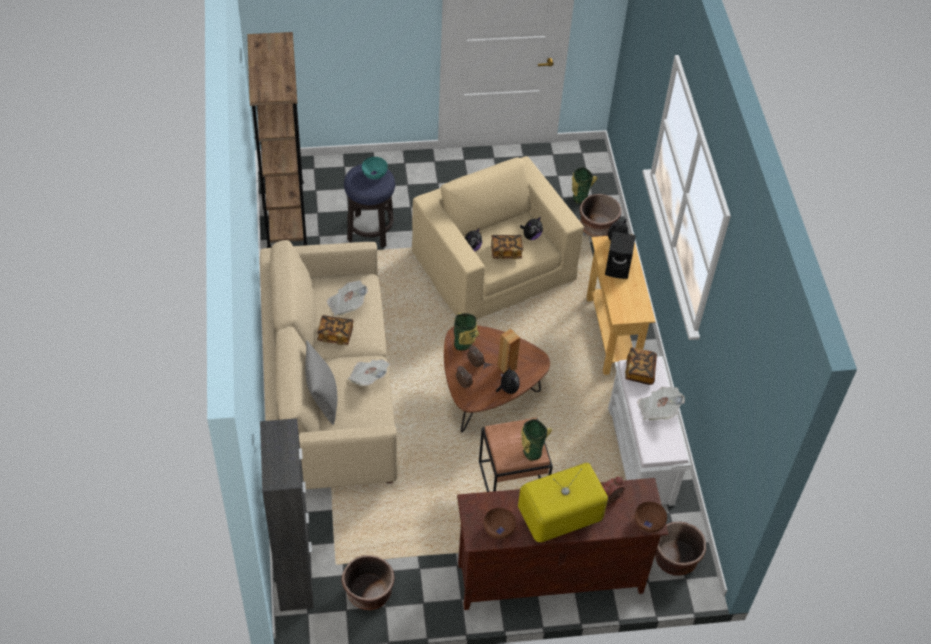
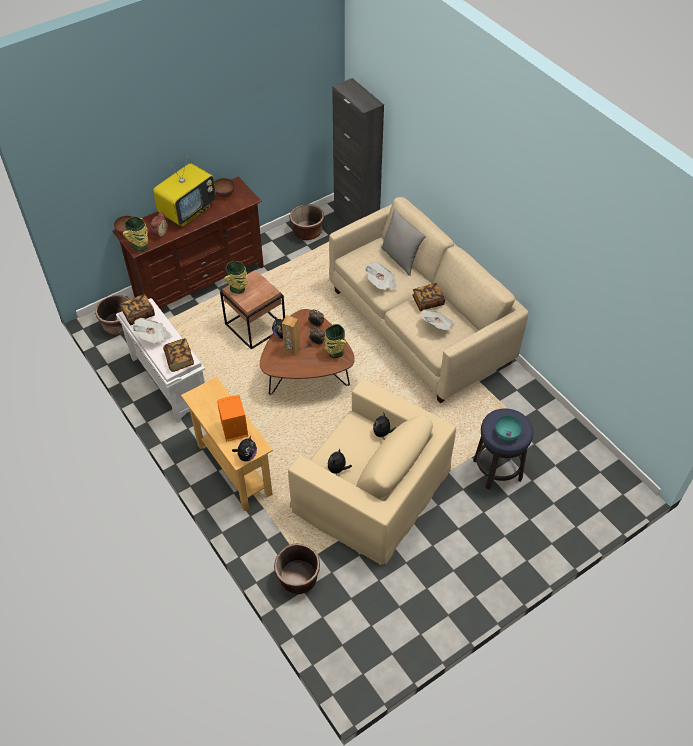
camera: 155 degrees right, 0 degrees up
(285, 214) = (578, 450): brown bookcase -> none
(506, 251) = (350, 442): book -> book (138, 314)
(579, 197) = (334, 607): vase -> vase (141, 247)
(618, 268) = (233, 429): black speaker -> orange speaker

